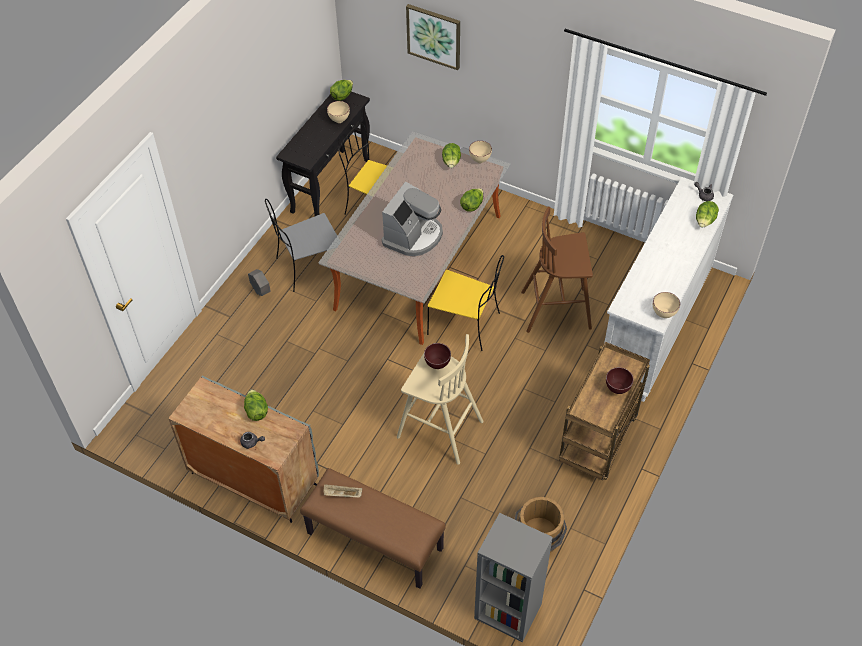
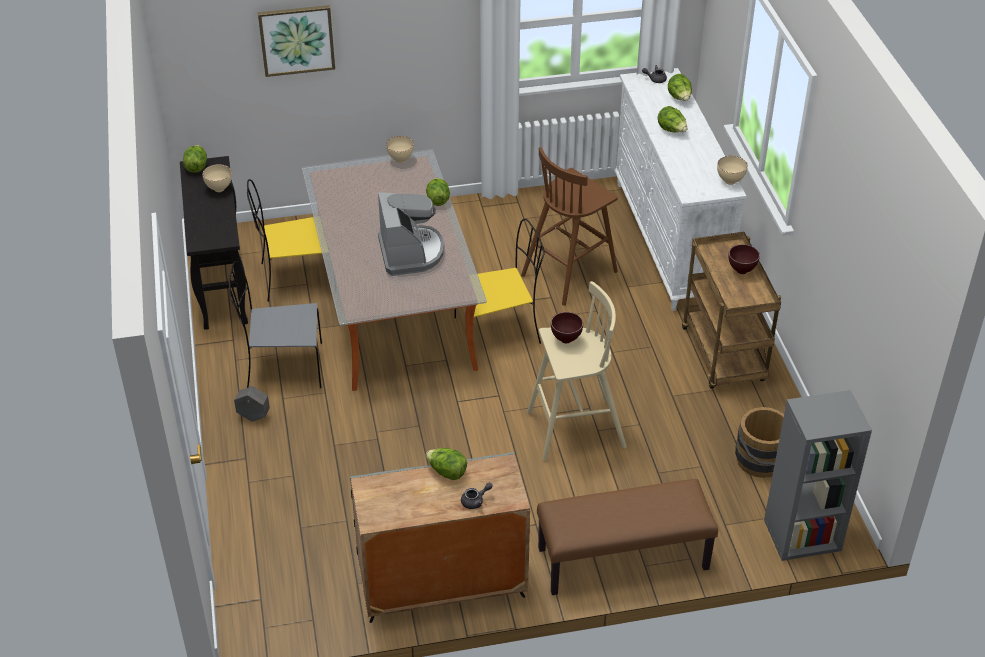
camera: 40 degrees left, 10 degrees down
(309, 267) = (282, 367): grey chair -> grey chair turned 60 degrees clockwise
(342, 495) = (583, 514): beige tray -> none
(451, 162) = (374, 175): lettuce -> lettuce (672, 130)

